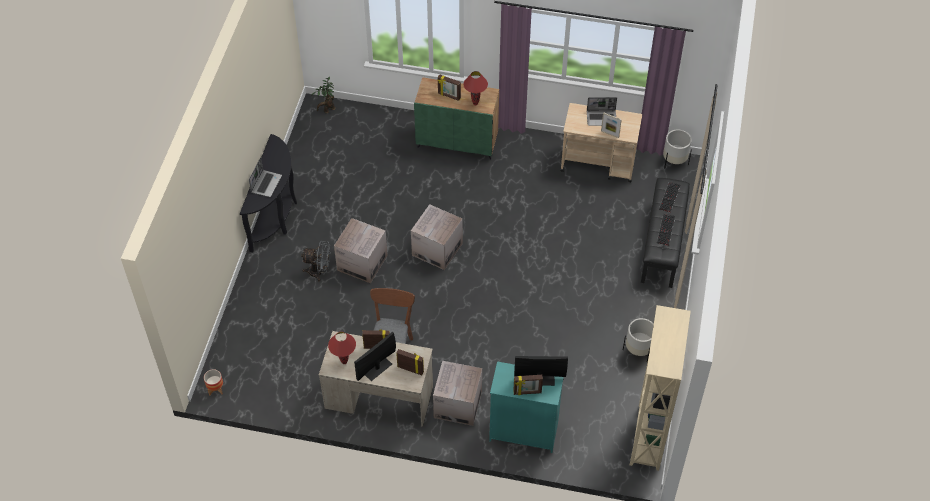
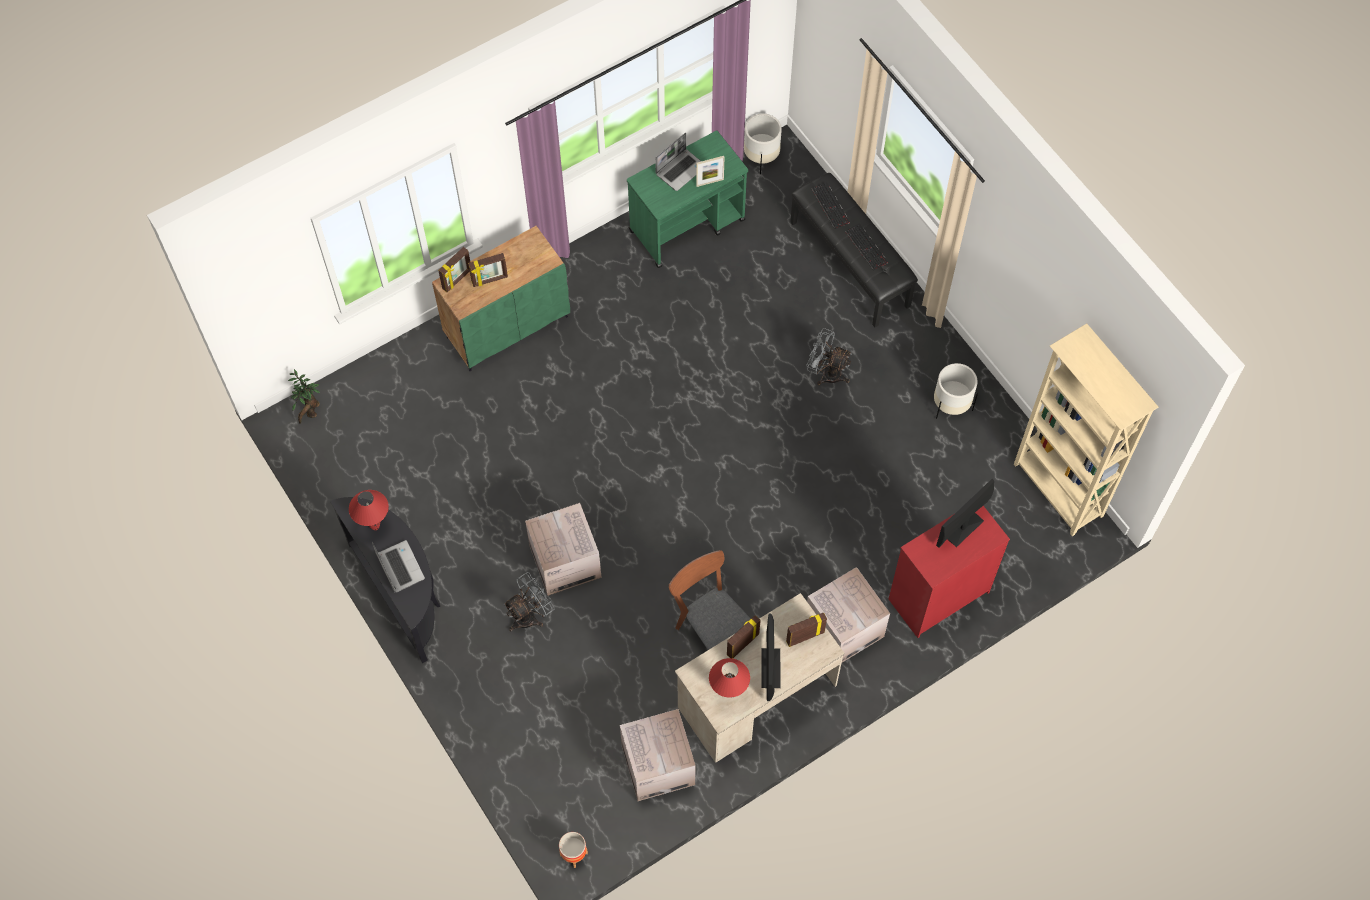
camera: 45 degrees left, 10 degrees up
(437, 249) = (628, 473): cardboard box -> cardboard box (658, 765)
(475, 103) = (529, 265): red table lamp -> red table lamp (375, 527)
(524, 431) = (938, 595): turquoise dresser -> red dresser
(527, 392) = (967, 553): picture frame -> picture frame (457, 279)
(589, 283) = (826, 373): none -> grey fan
(598, 163) = (687, 225): beige cart -> green cart

